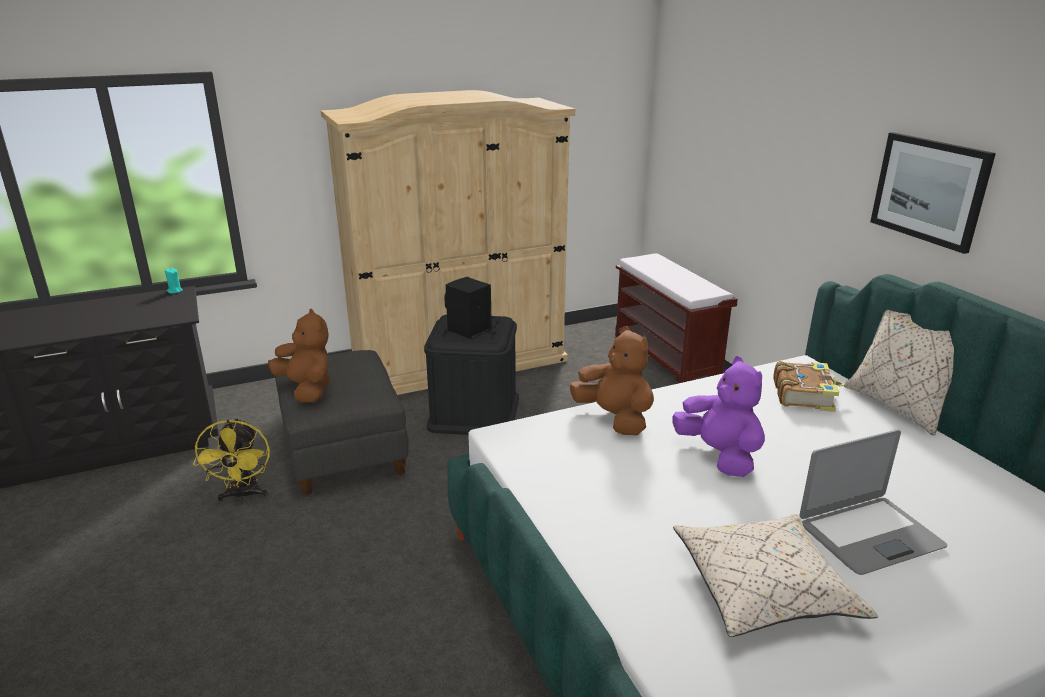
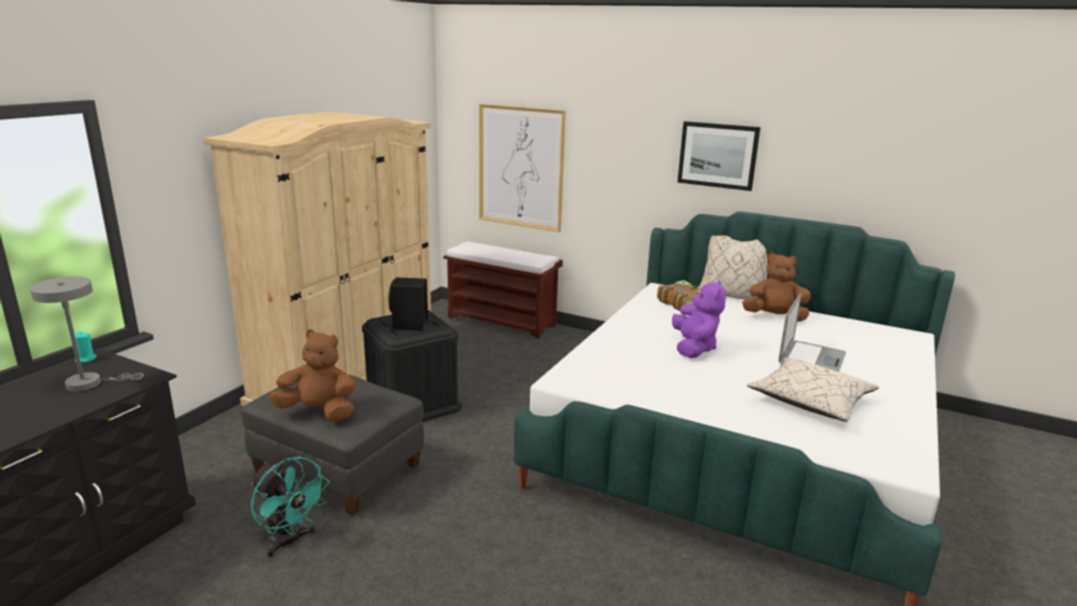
camera: 40 degrees left, 5 degrees down
(147, 310) = (90, 383): none -> grey table lamp
(243, 495) = (290, 542): yellow fan -> turquoise fan
(614, 418) = (609, 348): brown plush toy -> brown plush toy (774, 317)
(713, 173) = (520, 167): none -> picture
(719, 455) = (694, 348): purple plush toy -> purple plush toy turned 75 degrees clockwise

